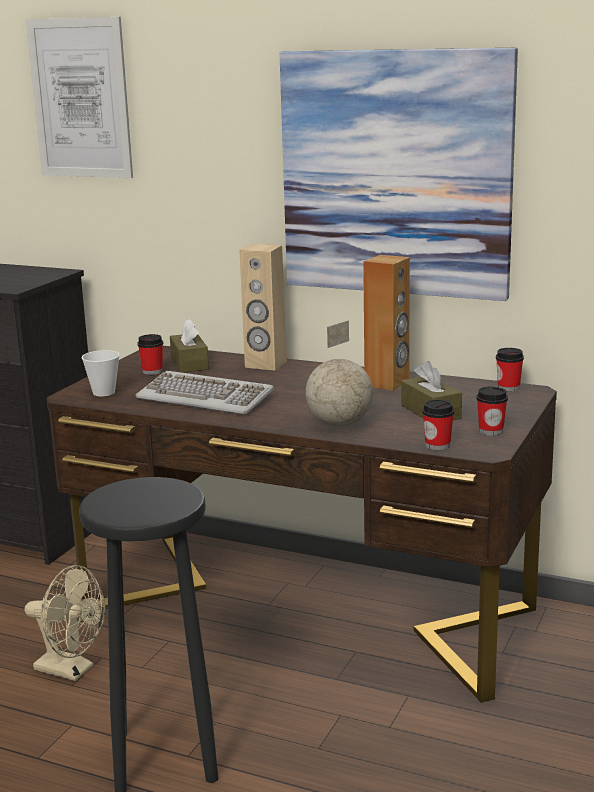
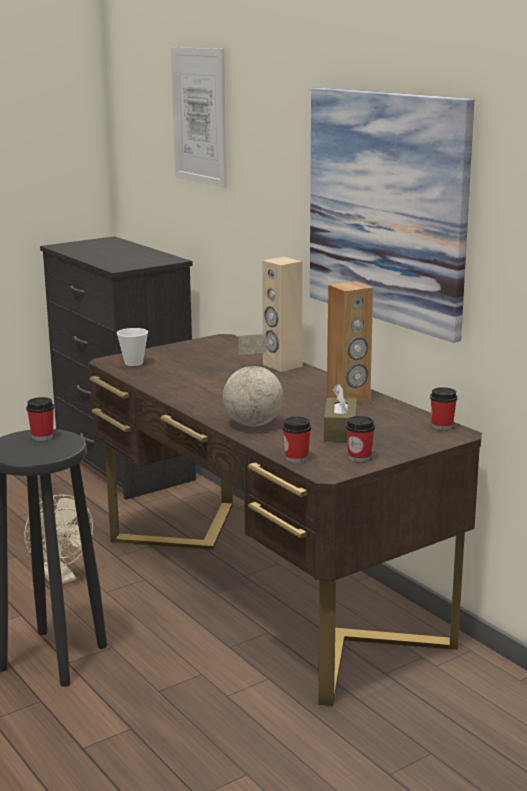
camera: 30 degrees right, 0 degrees up
(152, 371) = (192, 354): cup -> cup (42, 437)
(189, 363) = (228, 353): brown tissue box -> none
(206, 398) = (194, 382): keyboard -> none

